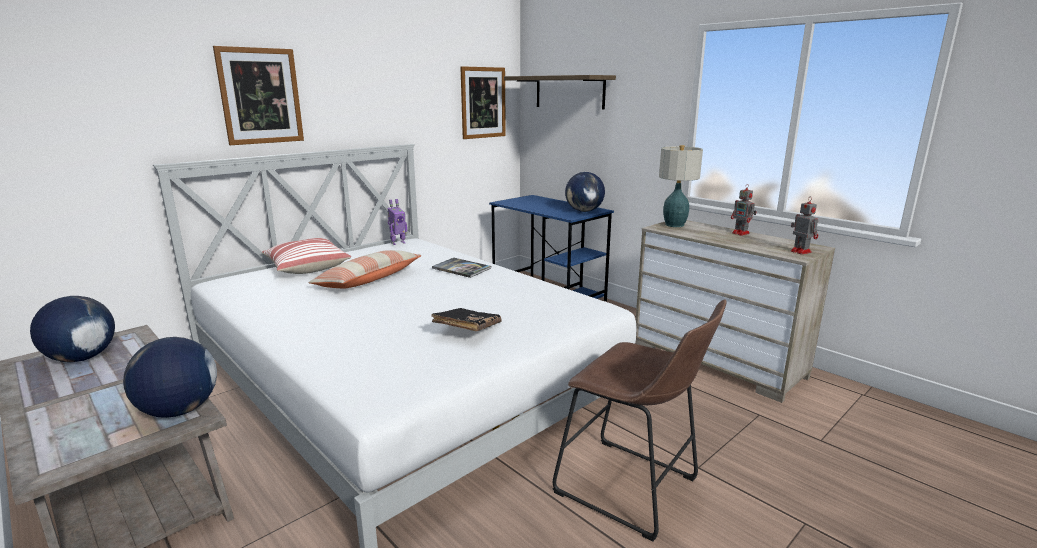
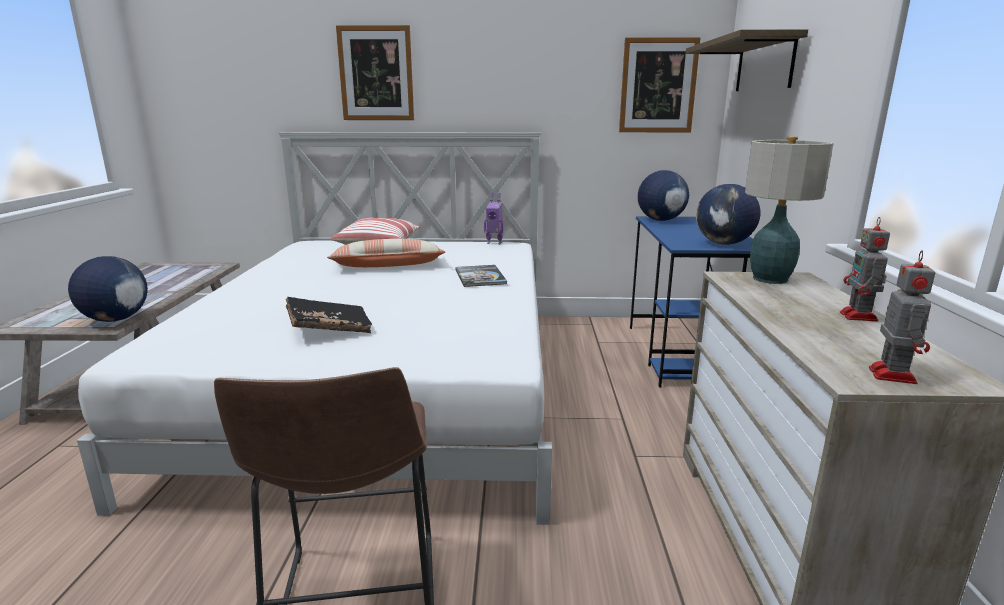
camera: 45 degrees right, 0 degrees up
(82, 358) = (169, 272): globe -> globe (660, 220)

